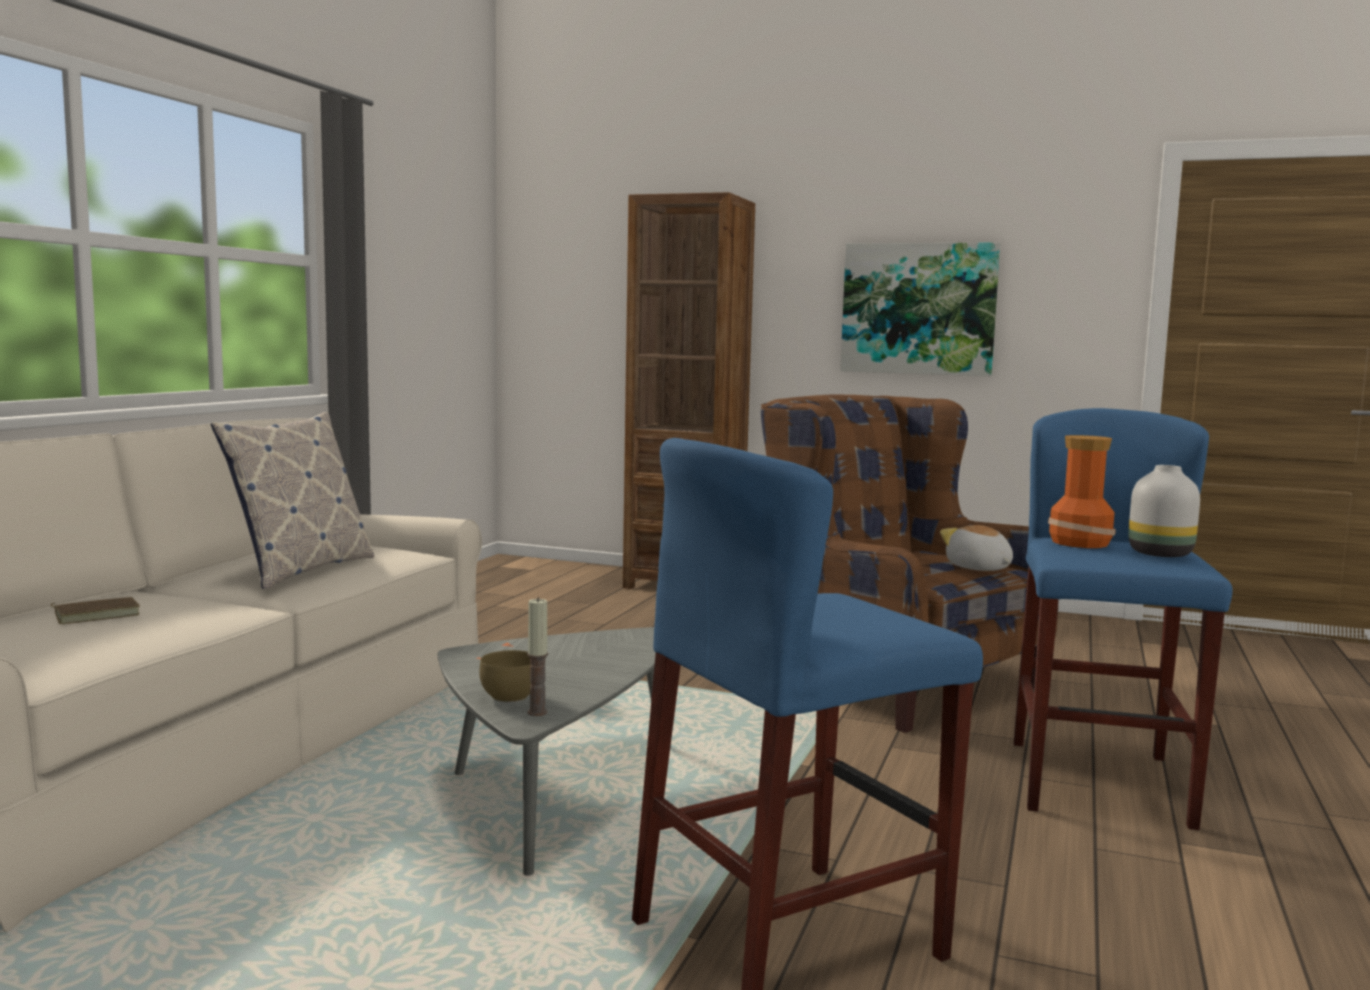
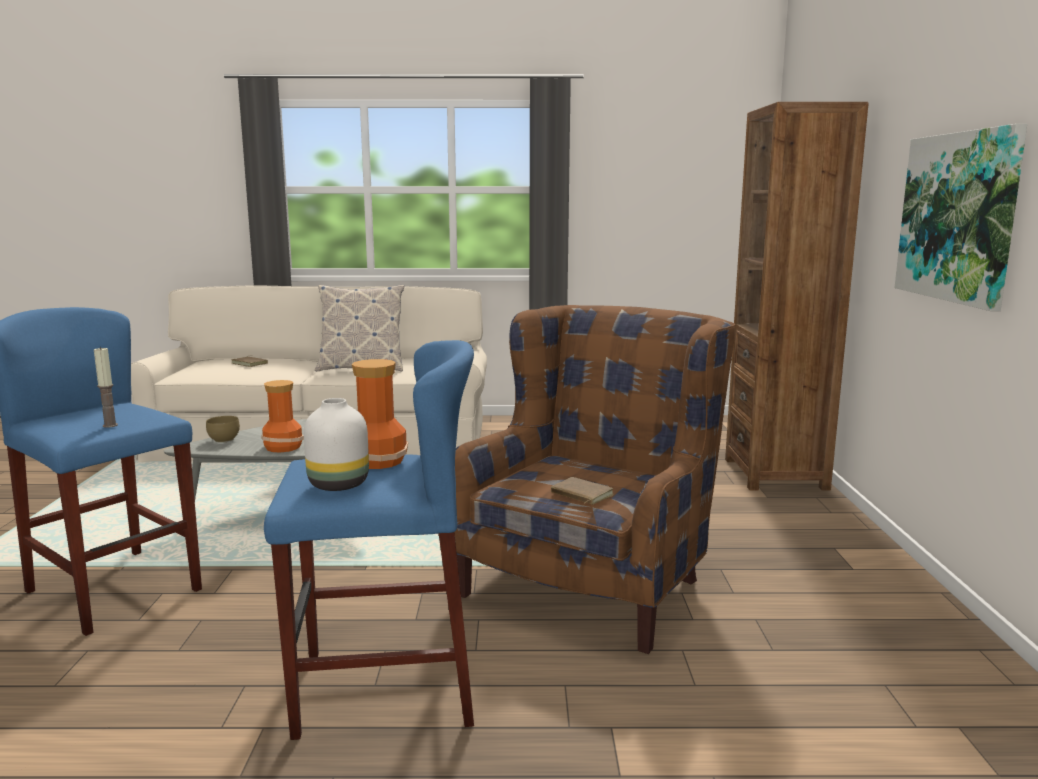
camera: 70 degrees right, 5 degrees up
(537, 712) = (202, 447): candle -> candle (110, 425)
(602, 669) = (282, 447): none -> vase
(978, 568) = (580, 495): plush toy -> brown book

